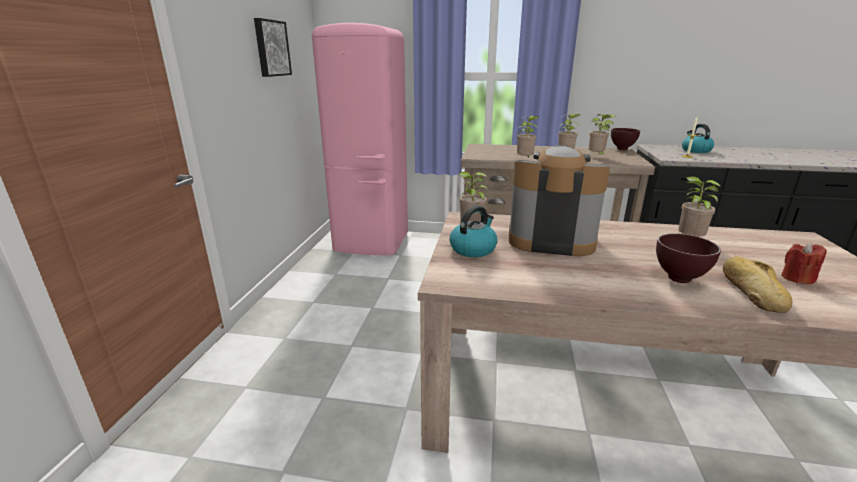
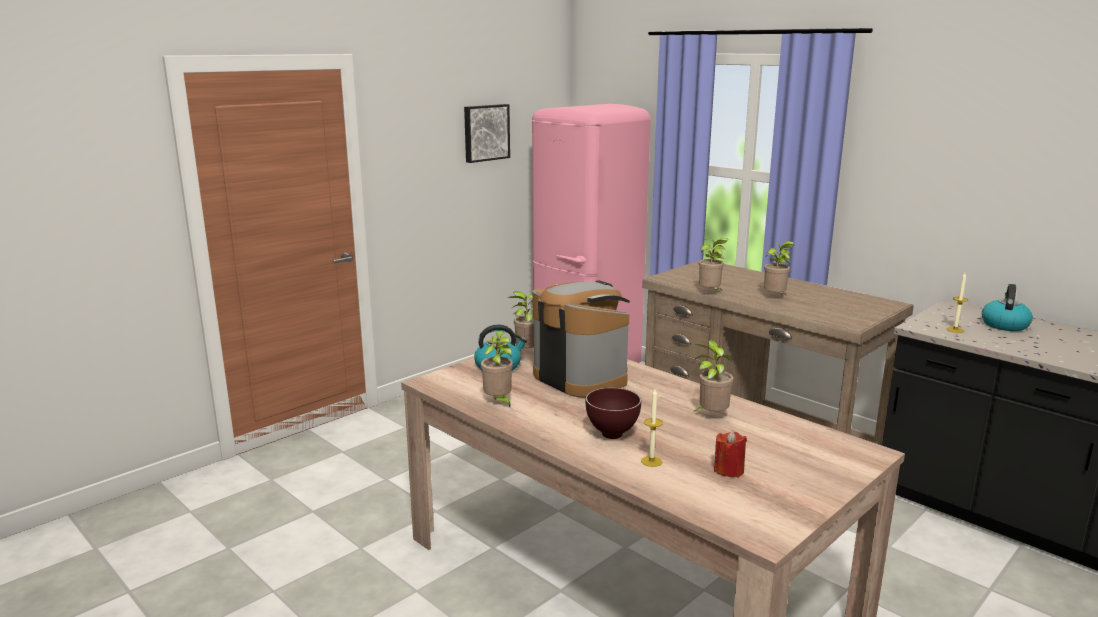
camera: 35 degrees right, 5 degrees down
(597, 156) = (819, 305): potted plant -> potted plant (498, 402)
(622, 149) = (892, 302): brown bowl -> none
(751, 291) = (651, 461): bread -> candle

